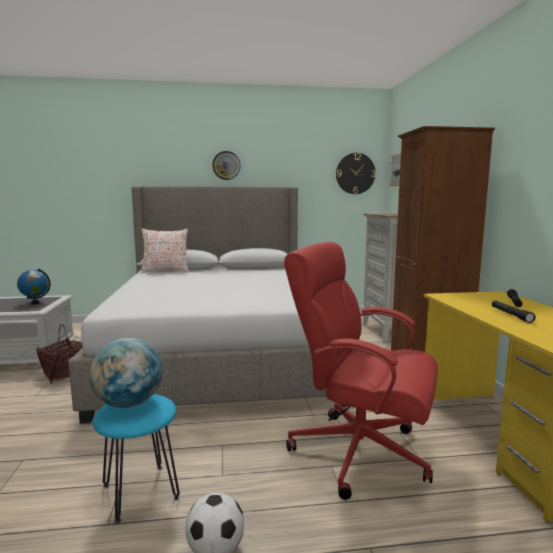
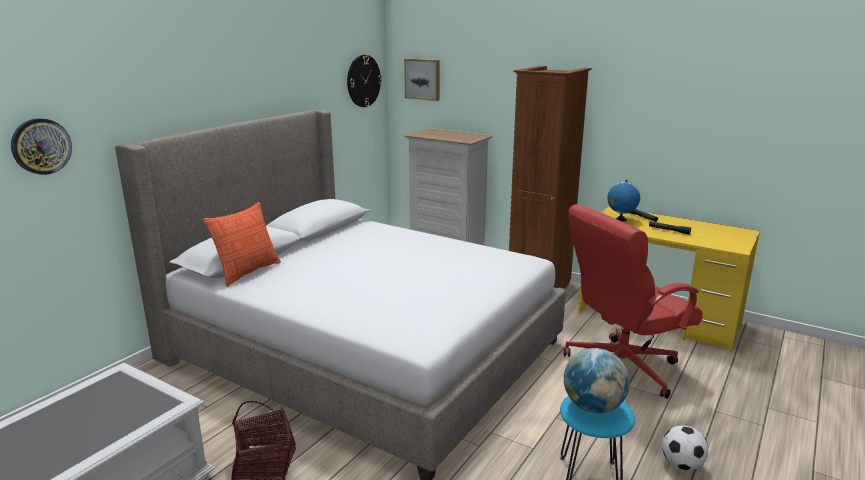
camera: 50 degrees left, 10 degrees up
(35, 303) = (119, 398): globe -> globe (621, 220)
(166, 271) = (248, 272): white pillow -> orange pillow
(226, 165) = (234, 88): wall clock -> wall clock (41, 146)

